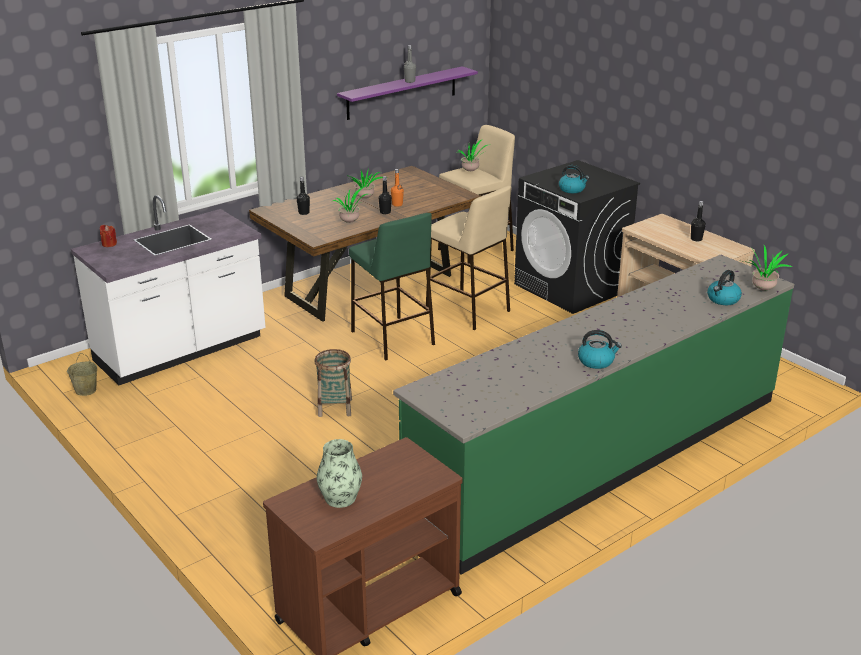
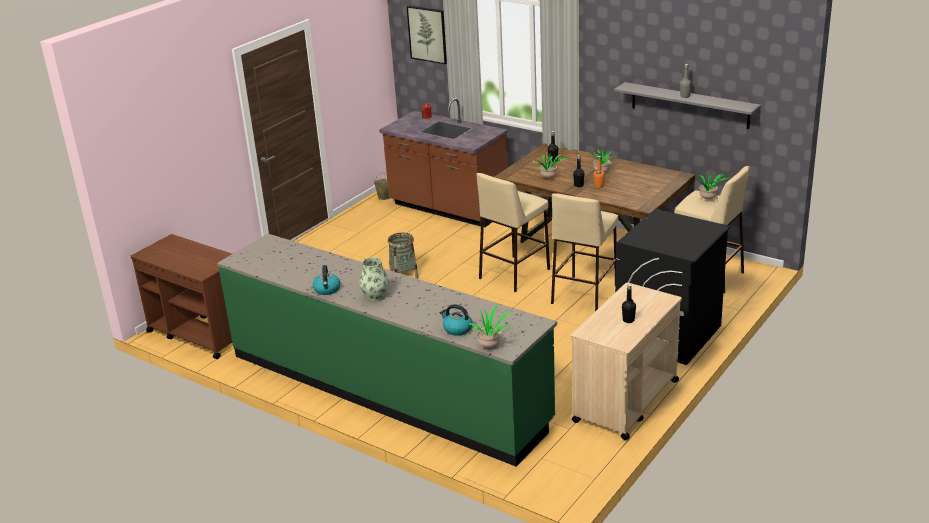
camera: 75 degrees right, 0 degrees up
(59, 128) = (428, 34): none -> picture
(181, 351) = (448, 209): white counter -> brown counter
(340, 498) = (176, 252): vase -> vase (375, 296)
(393, 338) = (514, 274): green stool -> beige stool
(402, 93) = (689, 105): purple shelf -> grey shelf
(572, 189) = (645, 234): kettle -> none

